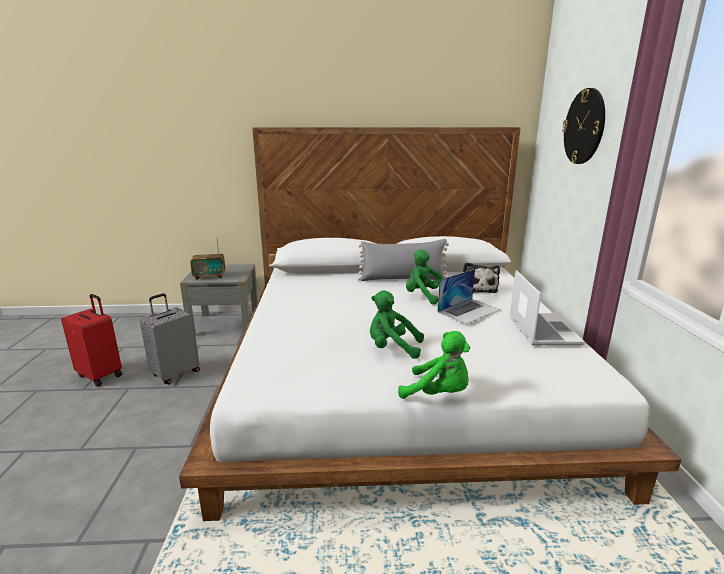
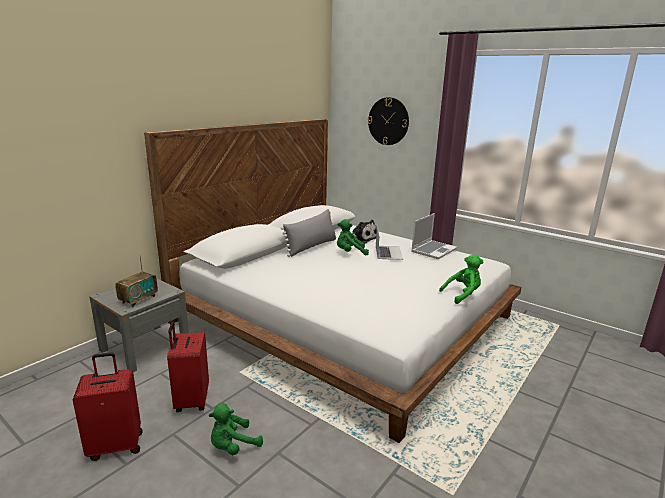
camera: 50 degrees left, 0 degrees up
(175, 373) = (191, 400): grey suitcase -> red suitcase
(392, 348) = (402, 285): green plush toy -> green plush toy (233, 446)
(542, 330) = (433, 250): laptop -> laptop turned 90 degrees clockwise

